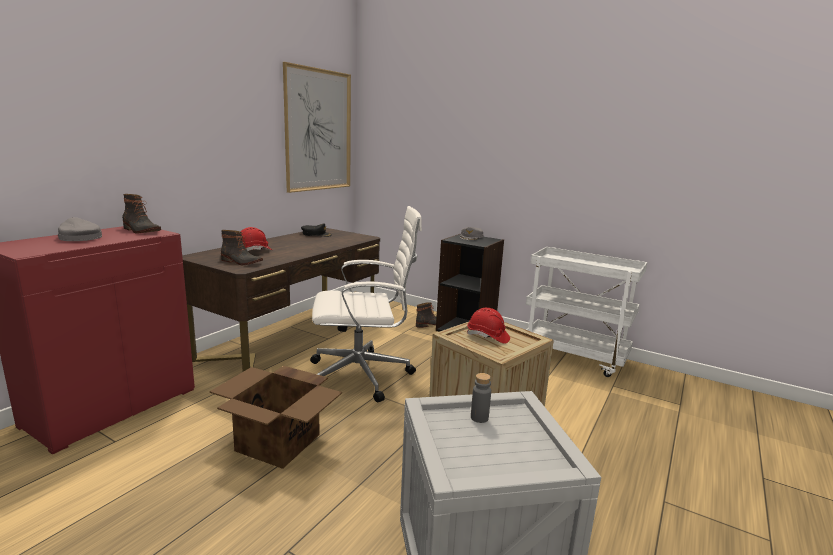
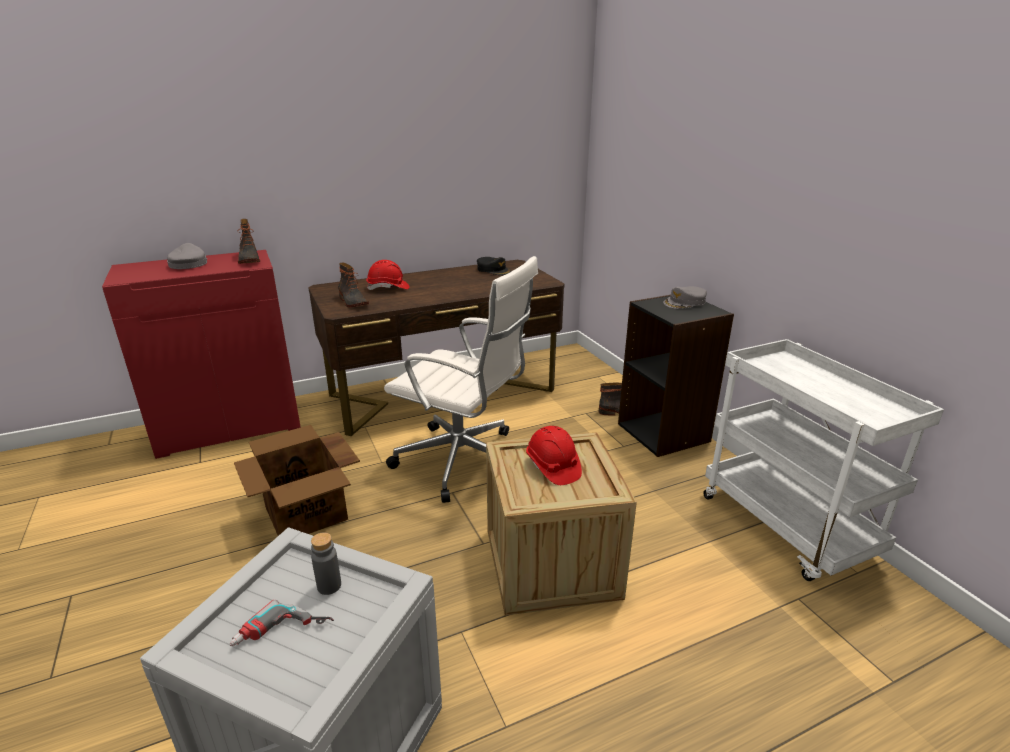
camera: 35 degrees right, 10 degrees up
(318, 130) = (519, 131): picture -> none
(495, 449) = (282, 635): none -> power drill

